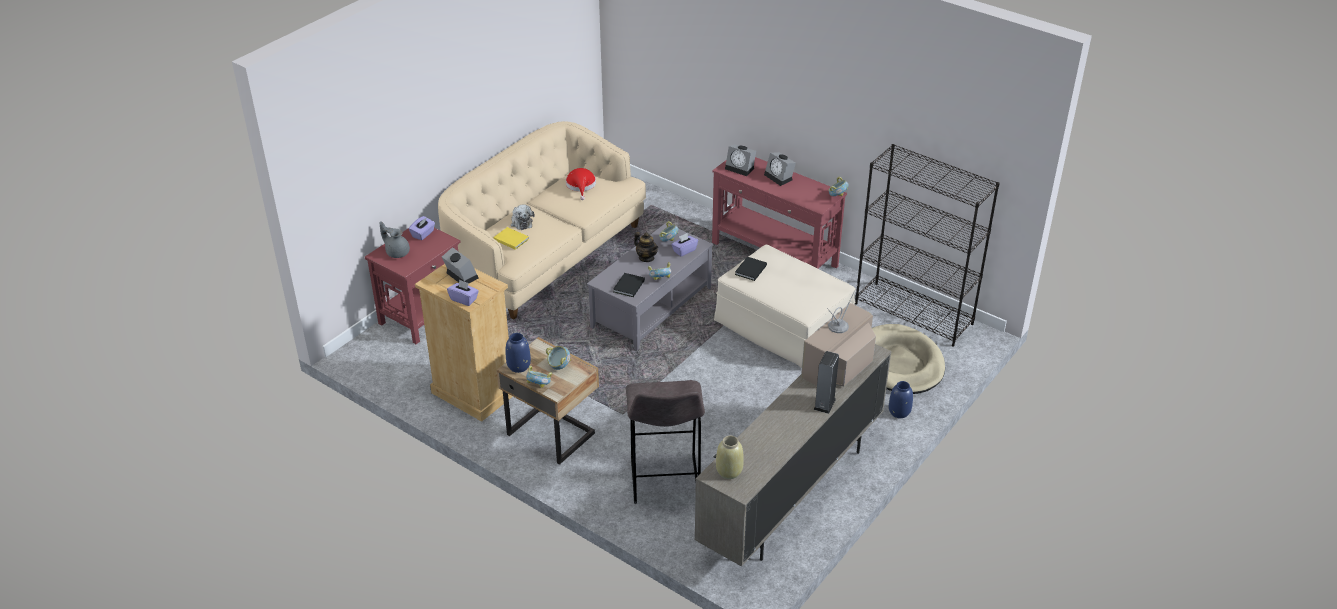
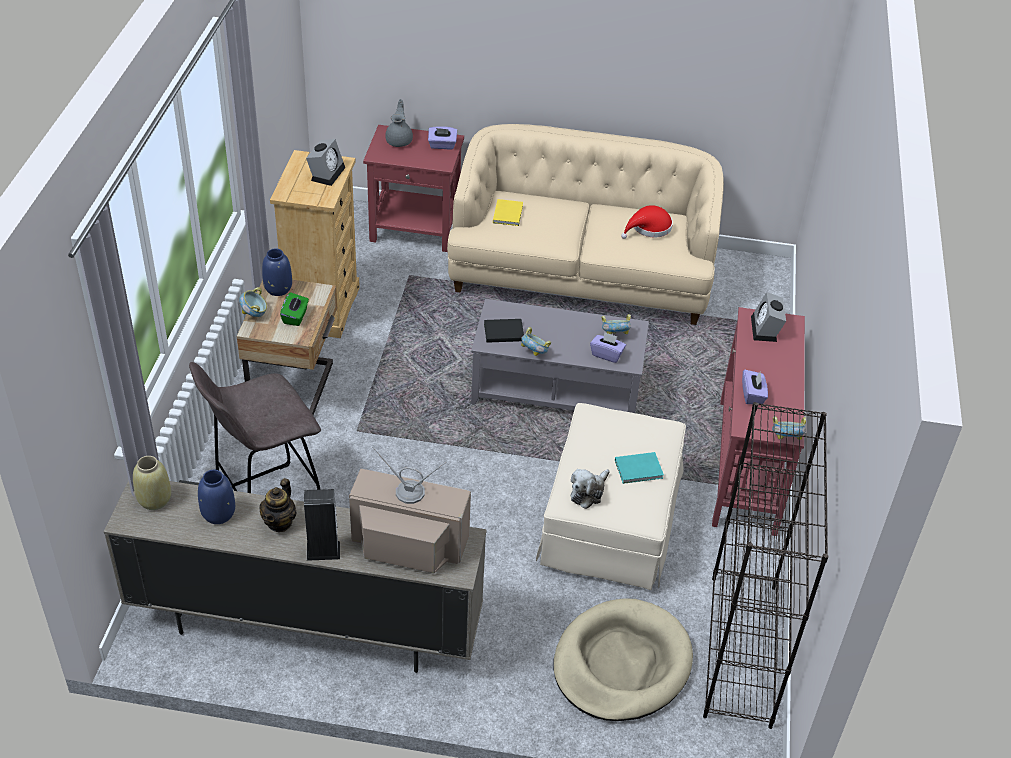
camera: 60 degrees right, 5 degrees up
(464, 299) = (288, 189): purple tissue box -> purple tissue box (752, 395)
(521, 222) = (545, 210): plush toy -> plush toy (588, 492)
(558, 366) = (295, 317): bowl -> green tissue box
(646, 258) = (567, 328): teapot -> teapot (279, 522)
(750, 270) = (610, 422): black book -> none
(780, 177) = (779, 371): alarm clock -> none
(798, 273) = (640, 469): none -> turquoise book
(899, 412) = (522, 694): blue vase -> blue vase (218, 514)

